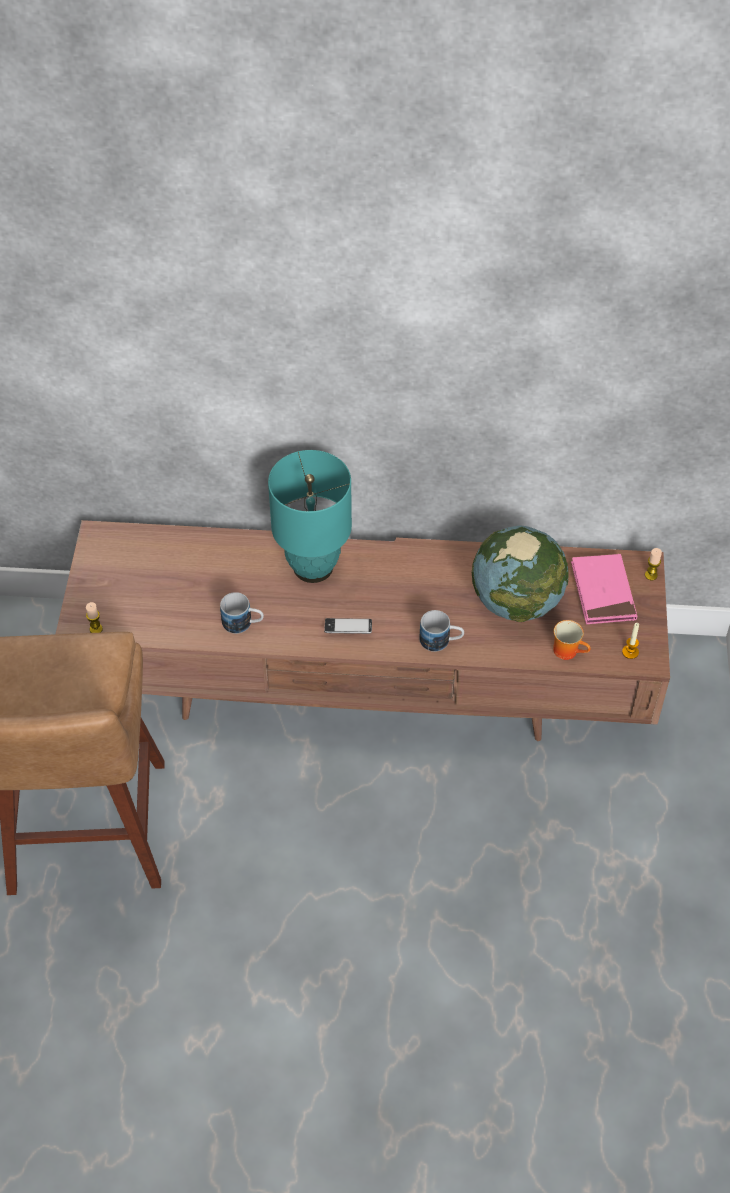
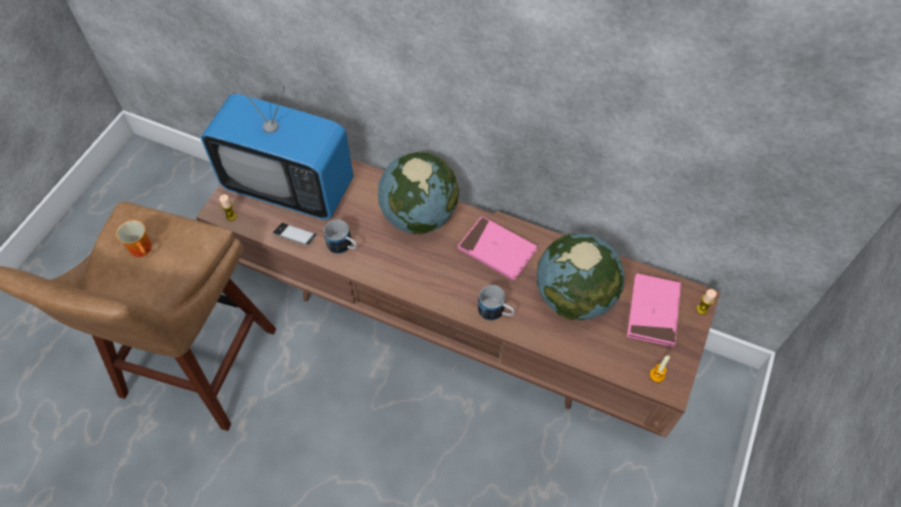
camera: 20 degrees right, 5 degrees up
(148, 578) = (289, 187): none -> television
(313, 566) = (419, 215): turquoise table lamp -> globe
(348, 628) = (424, 277): phone -> phone (295, 236)
(414, 578) = (497, 250): none -> pink book
(568, 650) = (602, 355): mug -> mug (143, 248)

